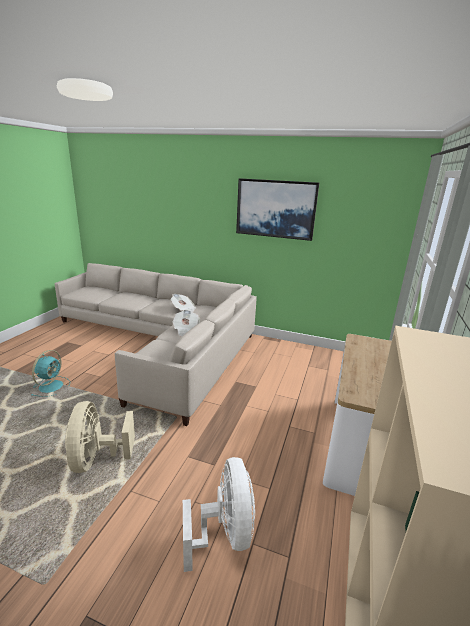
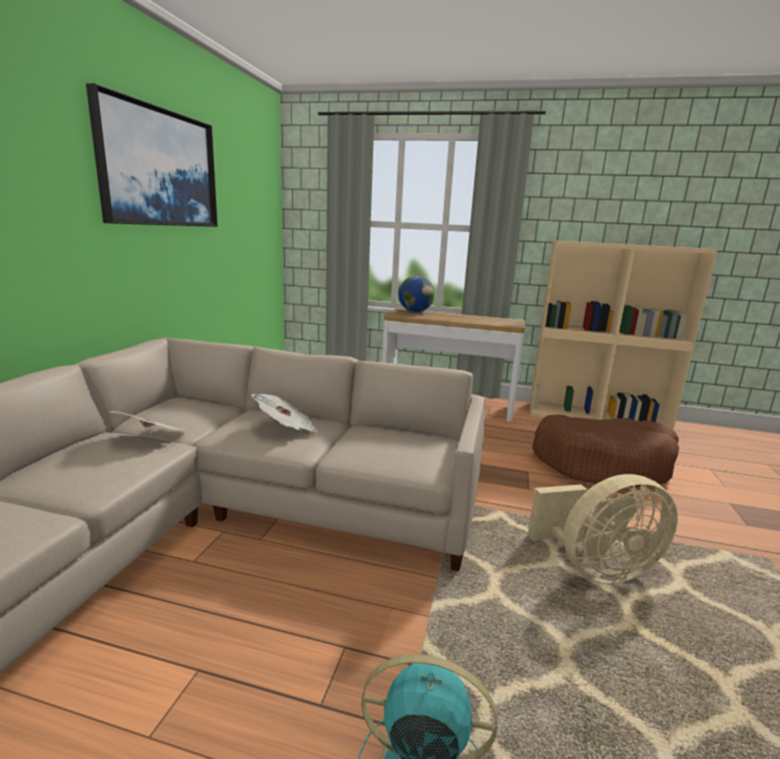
camera: 95 degrees left, 5 degrees down
(224, 533) = (602, 464): white fan -> brown dog bed
(380, 348) = (415, 312): none -> globe

